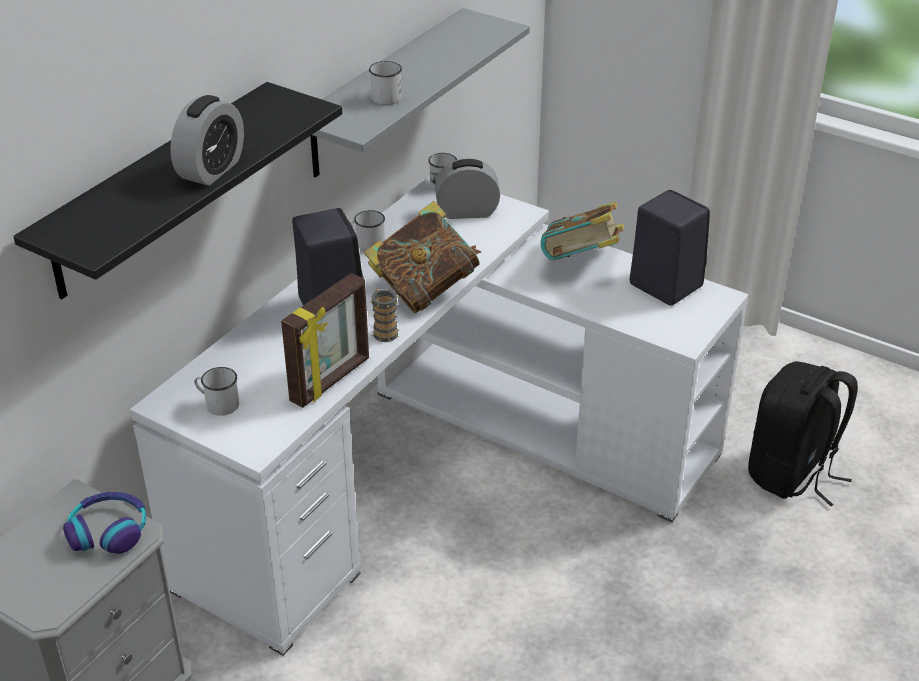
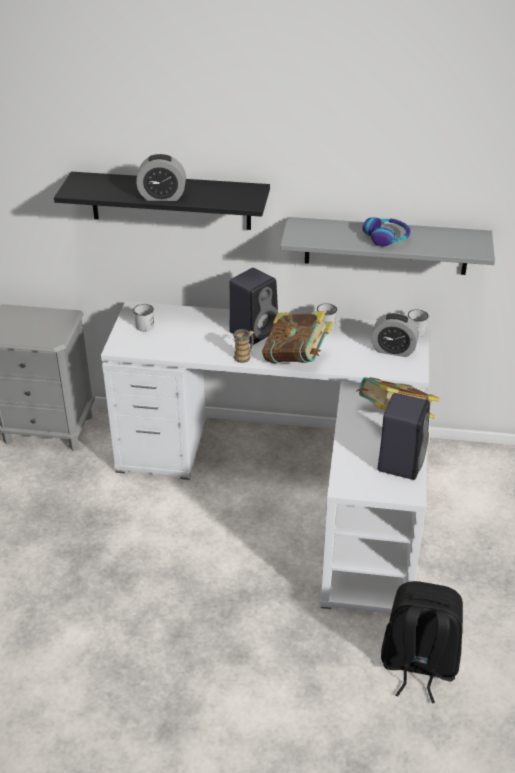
camera: 65 degrees right, 0 degrees up
(108, 531) = (51, 332): headphones -> headphones (387, 237)
(331, 381) = (187, 353): picture frame -> none
(385, 95) = (343, 236): white mug -> none
(467, 212) = (393, 350): alarm clock -> alarm clock turned 135 degrees clockwise

